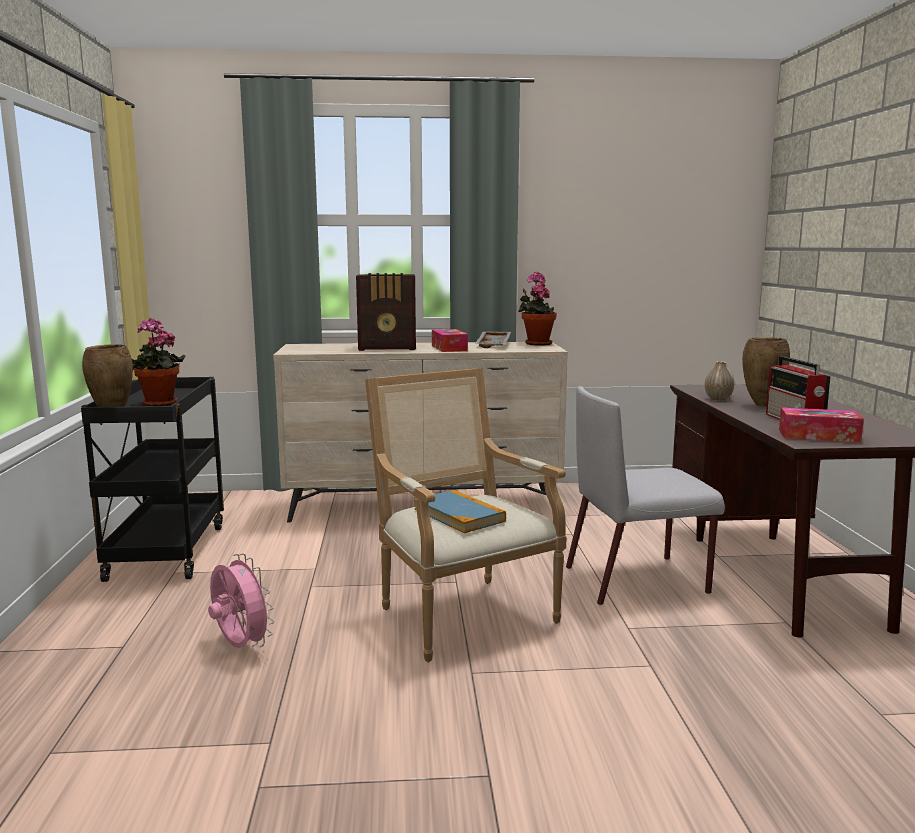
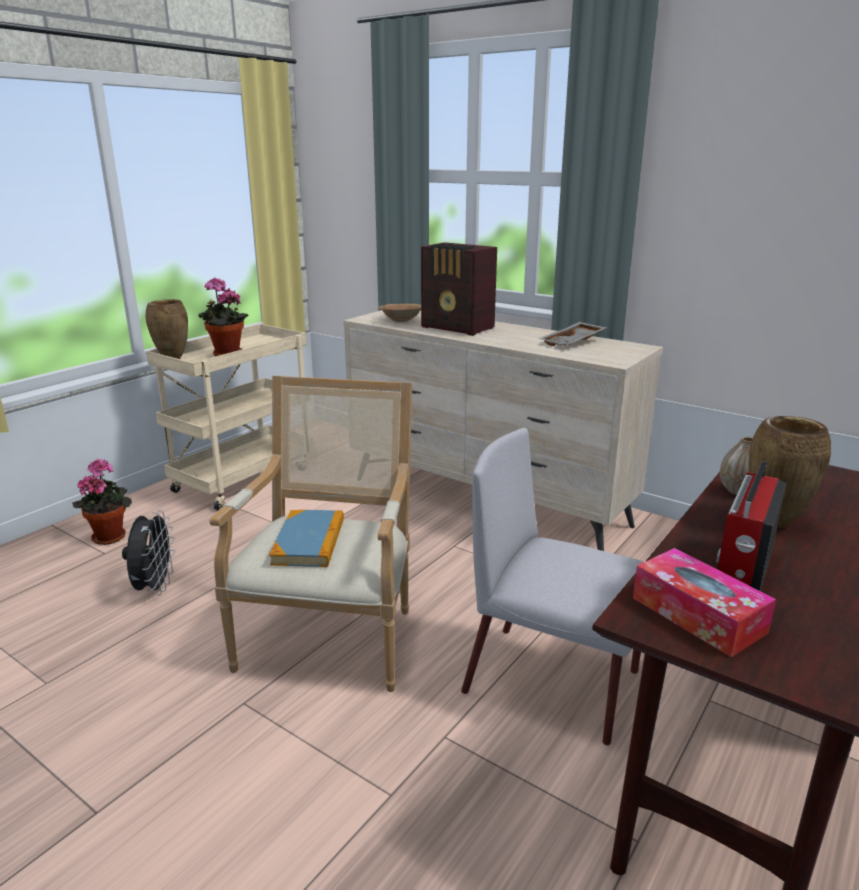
camera: 40 degrees right, 10 degrees up
(166, 551) = (244, 478): black cart -> beige cart
(239, 646) = (154, 587): pink fan -> black fan
(326, 349) = (401, 320): none -> brown bowl
(449, 348) = (512, 339): tissue box -> none
(536, 343) = (629, 348): potted plant -> potted plant (110, 536)

